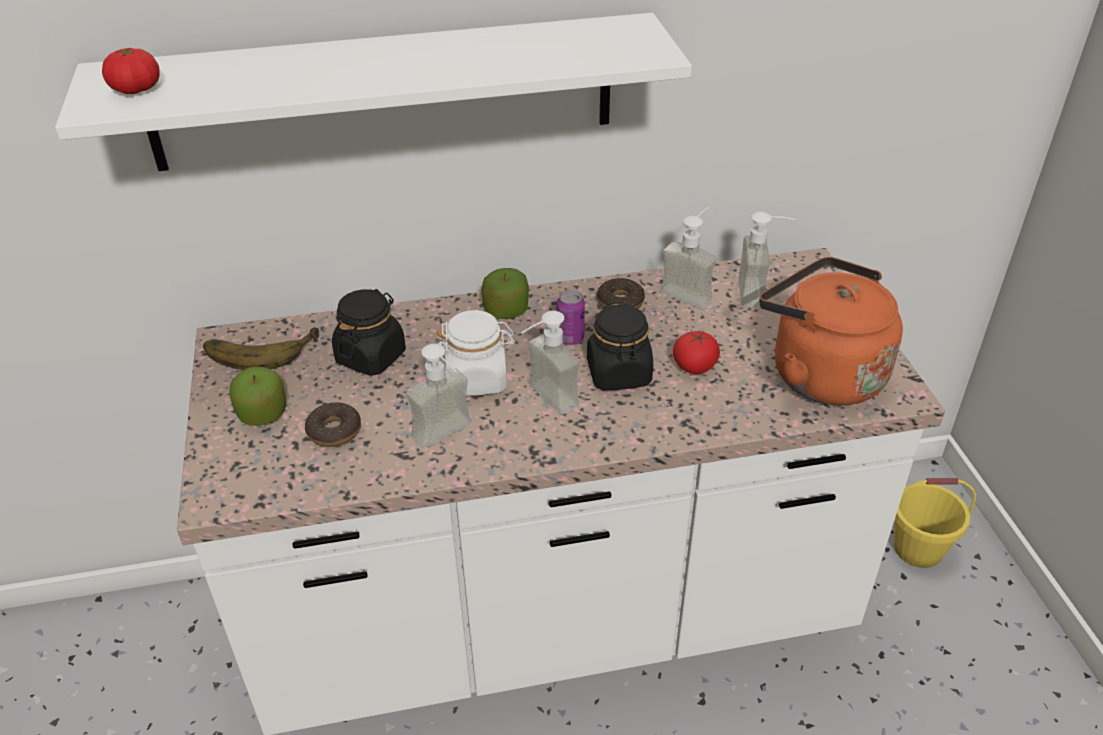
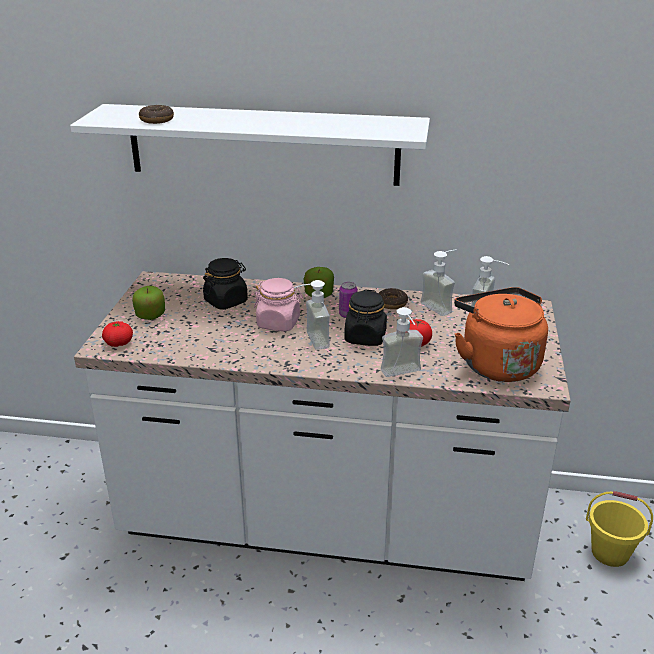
camera: 20 degrees right, 10 degrees down
(136, 89) = (120, 116): tomato -> tomato (119, 343)
(260, 348) = (169, 286): banana -> none
(334, 431) = (182, 331): donut -> donut (157, 120)
(449, 437) = (243, 346): soap dispenser -> soap dispenser (404, 374)
(477, 379) = (279, 323): white jar -> pink jar

